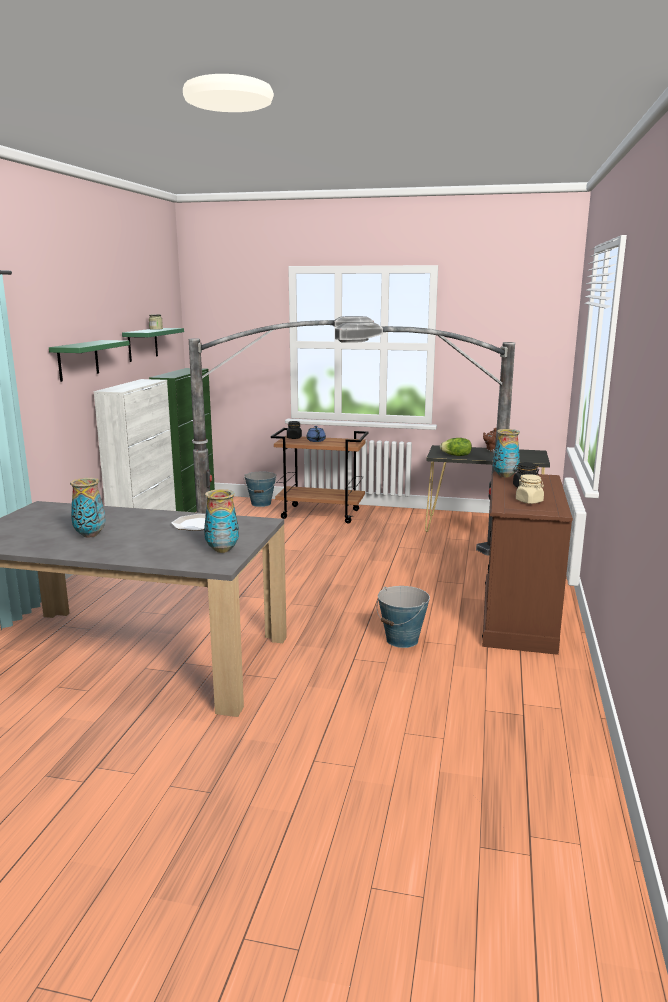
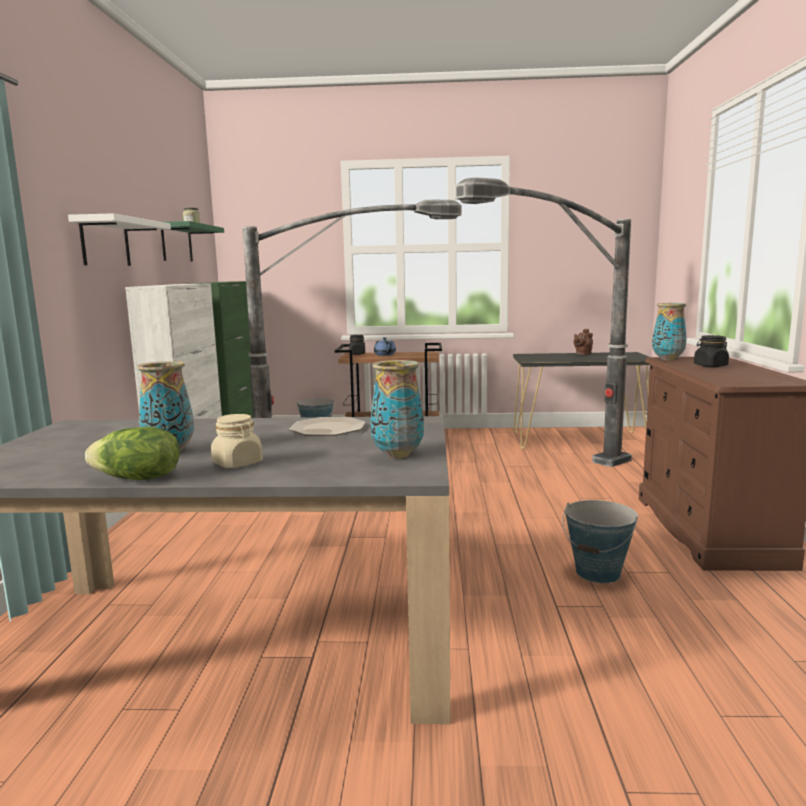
camera: 10 degrees left, 5 degrees down
(78, 360) = (105, 242): green shelf -> white shelf
(456, 455) = (552, 359): lettuce -> lettuce (138, 479)
(529, 501) = (743, 376): beige jar -> beige jar (238, 463)

